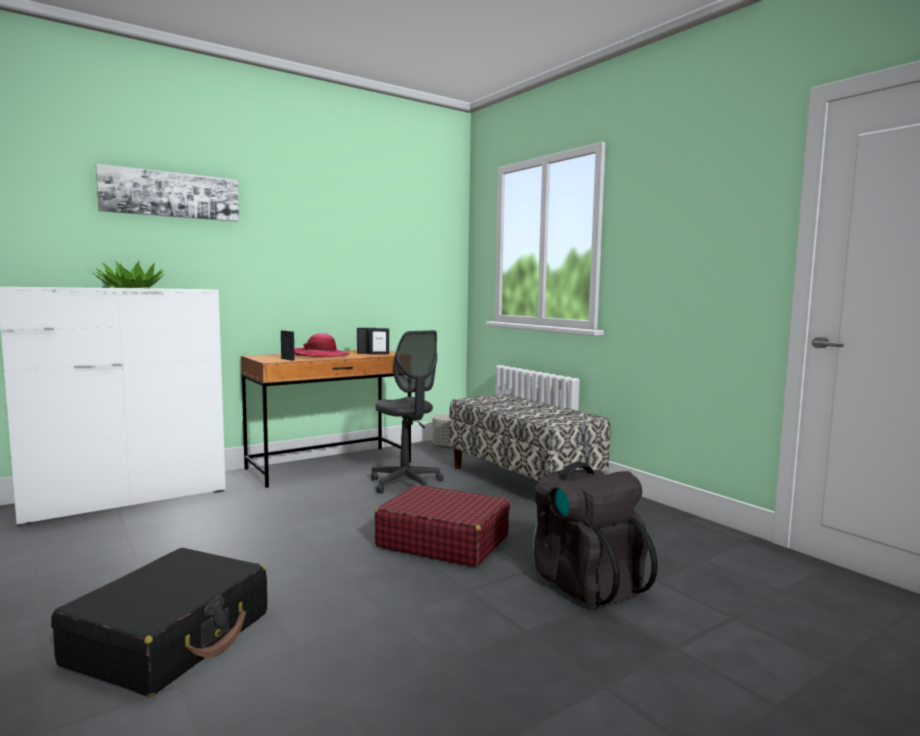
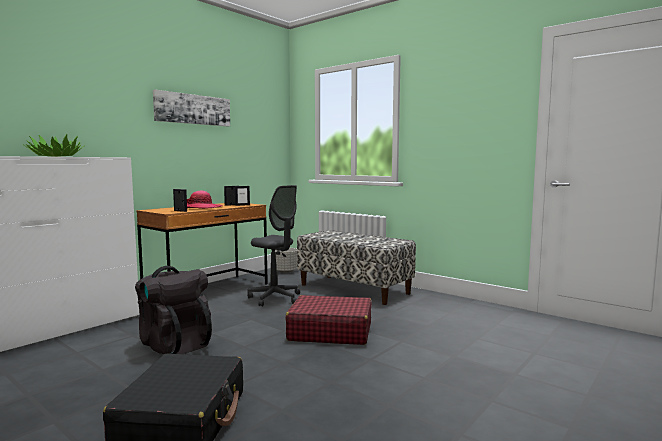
camera: 15 degrees left, 0 degrees up
(171, 194) = (78, 81): picture -> picture (193, 109)
(584, 583) = (438, 345): black backpack -> black backpack (174, 344)

